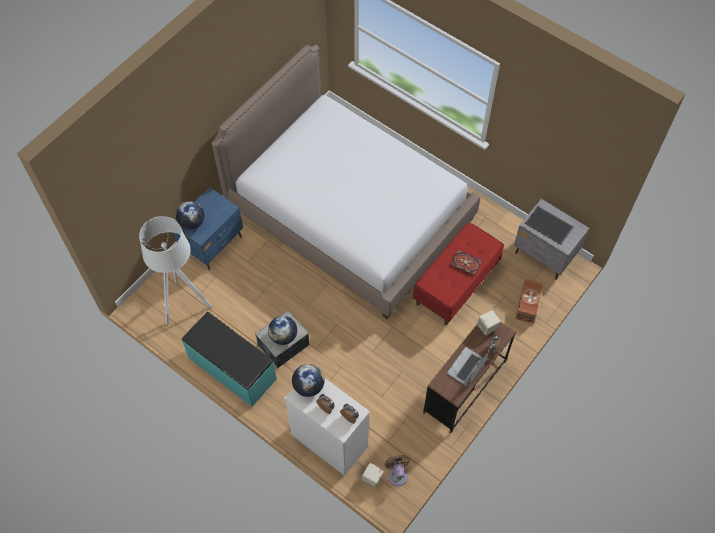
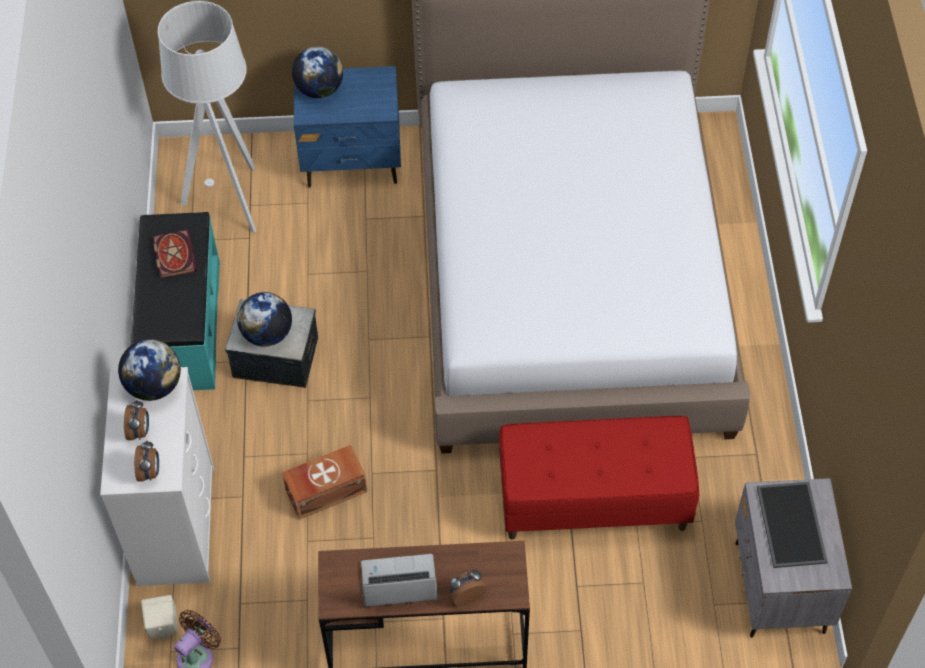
camera: 50 degrees right, 5 degrees down
(465, 263) = (606, 464): book -> book (173, 255)
(487, 327) = (498, 561): beige speaker -> none
(527, 305) = (659, 628): brown storage box -> brown storage box (324, 490)

